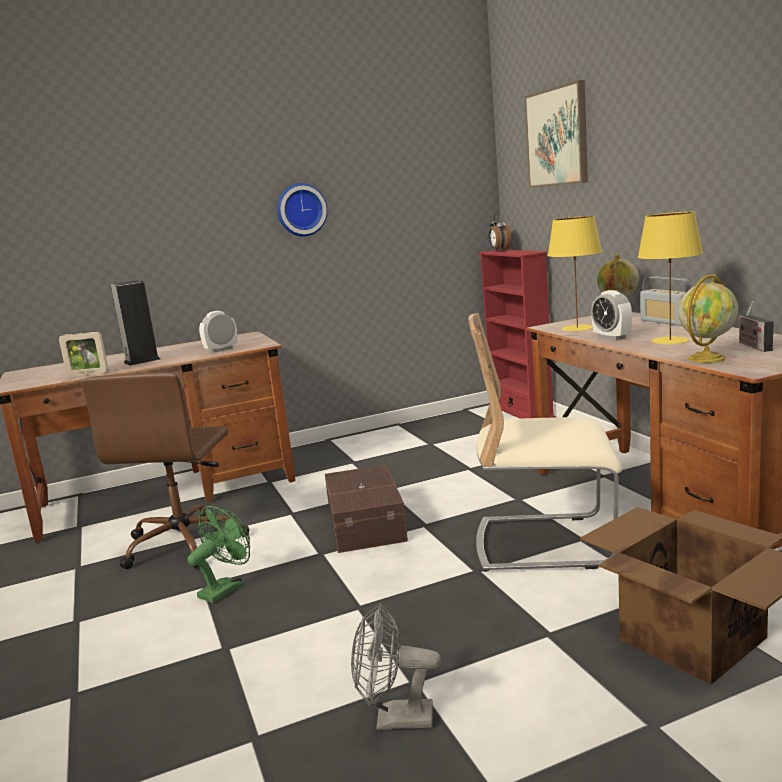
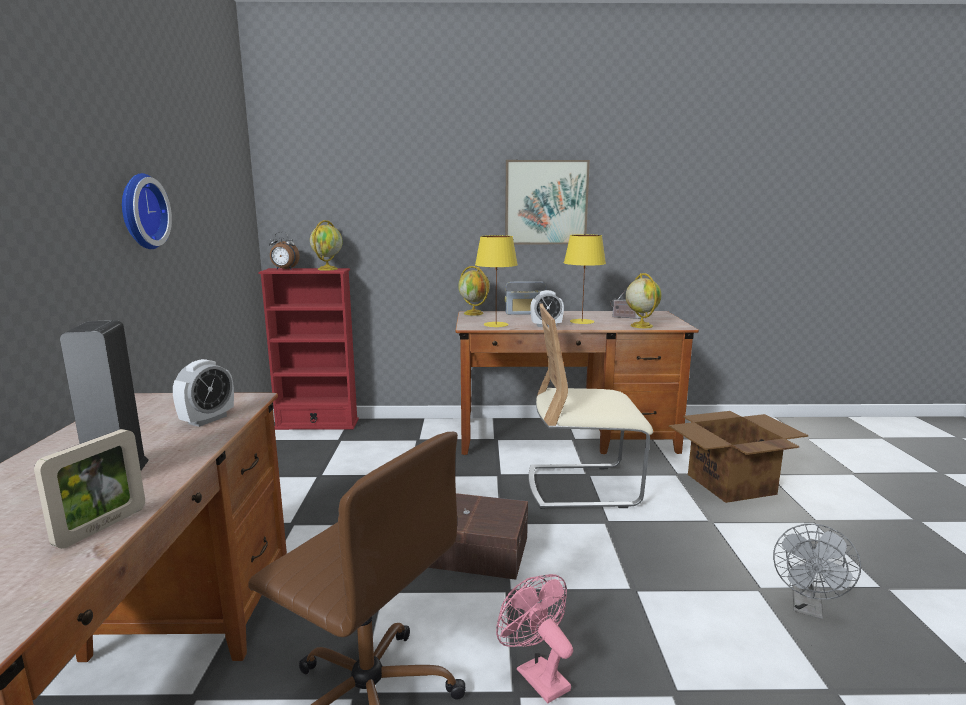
camera: 70 degrees left, 0 degrees up
(221, 350) = (207, 420): alarm clock -> alarm clock turned 135 degrees counterclockwise
(225, 588) = (536, 675): green fan -> pink fan
(524, 252) = (328, 269): none -> globe
(545, 543) = (582, 486): beige chair -> beige chair turned 60 degrees clockwise
(557, 137) = (365, 165): picture -> picture (546, 202)

